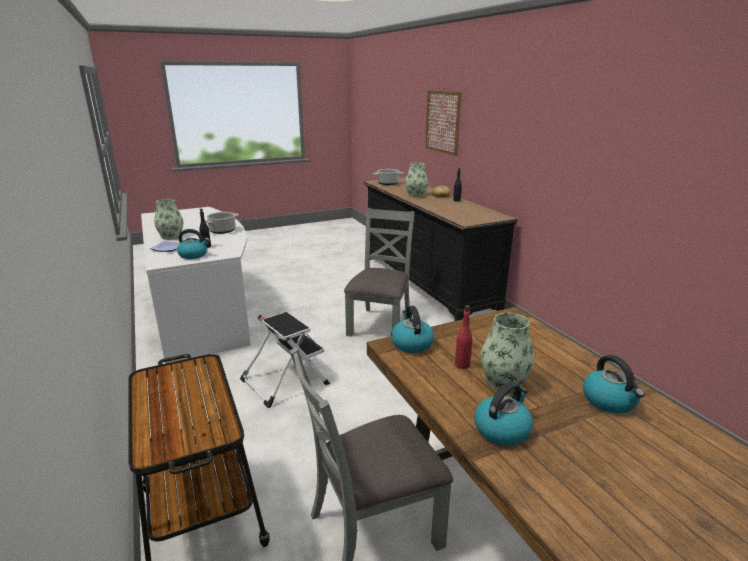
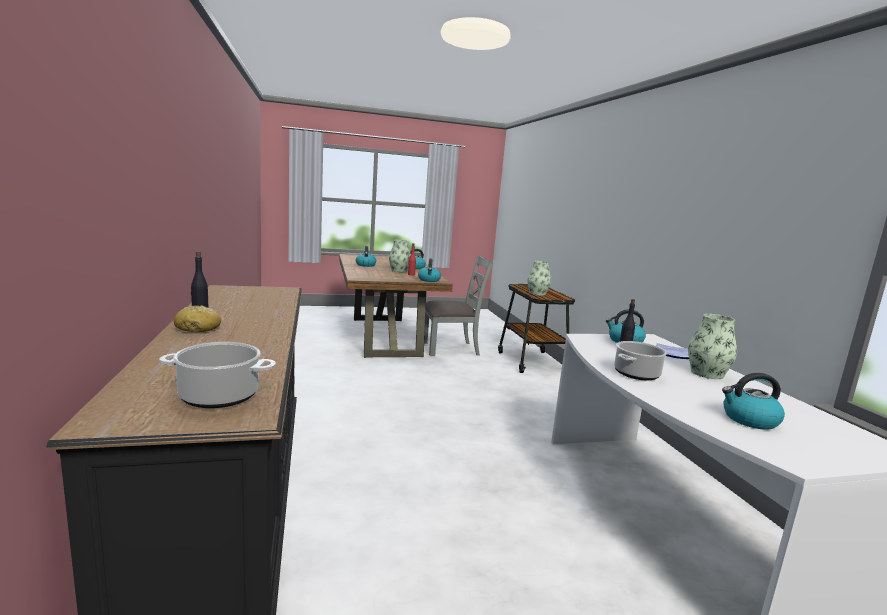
camera: 170 degrees left, 10 degrees down
(195, 218) = (749, 420): none -> kettle
(285, 379) = (502, 406): step ladder -> none
(380, 324) = (385, 441): grey chair -> none
(416, 195) = (243, 337): vase -> vase (537, 293)
(443, 121) = (123, 162): picture -> none

